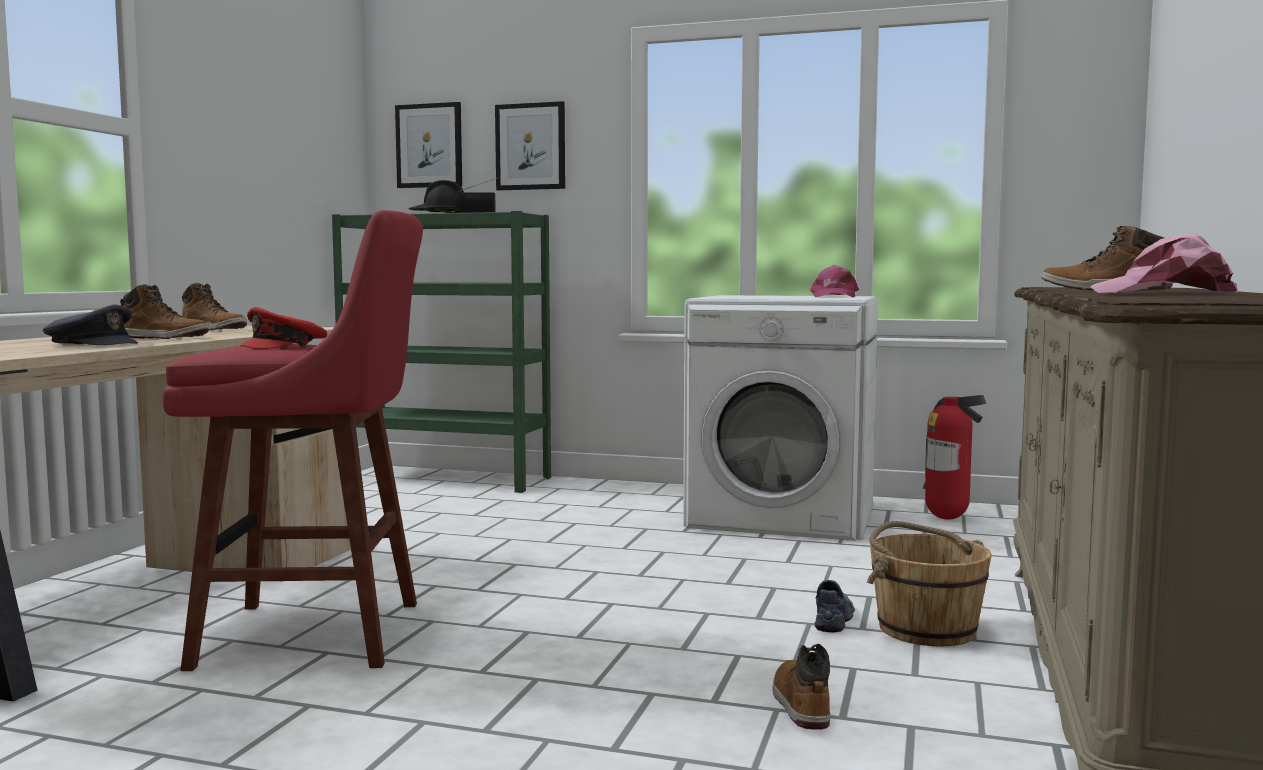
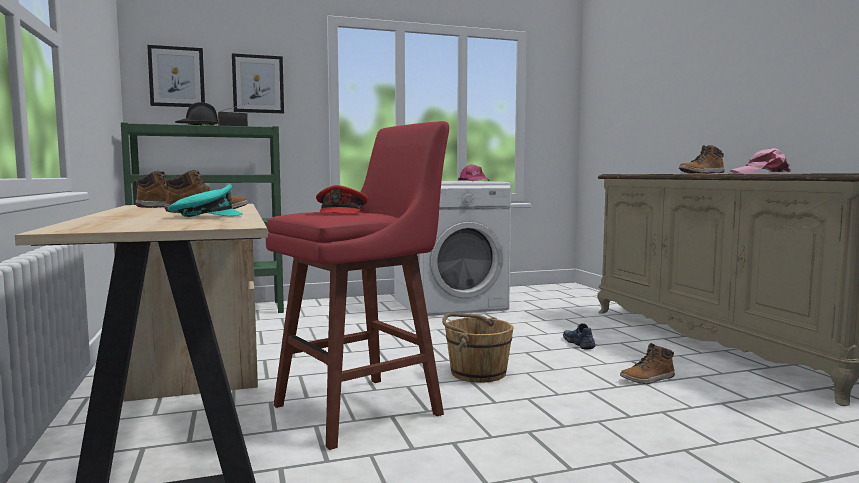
camera: 35 degrees left, 0 degrees up
(94, 344) = (204, 216): grey cap -> turquoise cap
(800, 704) = (648, 379): boot -> boot turned 75 degrees counterclockwise
(925, 628) = (618, 340): brown bucket -> brown bucket (477, 372)
(948, 518) = (521, 294): fire extinguisher -> none

